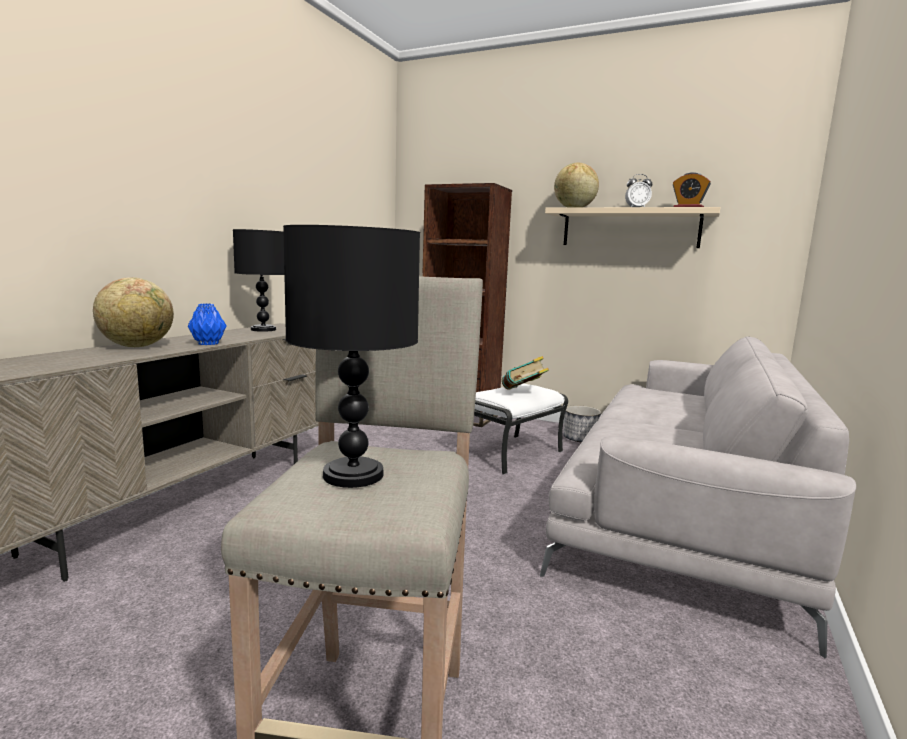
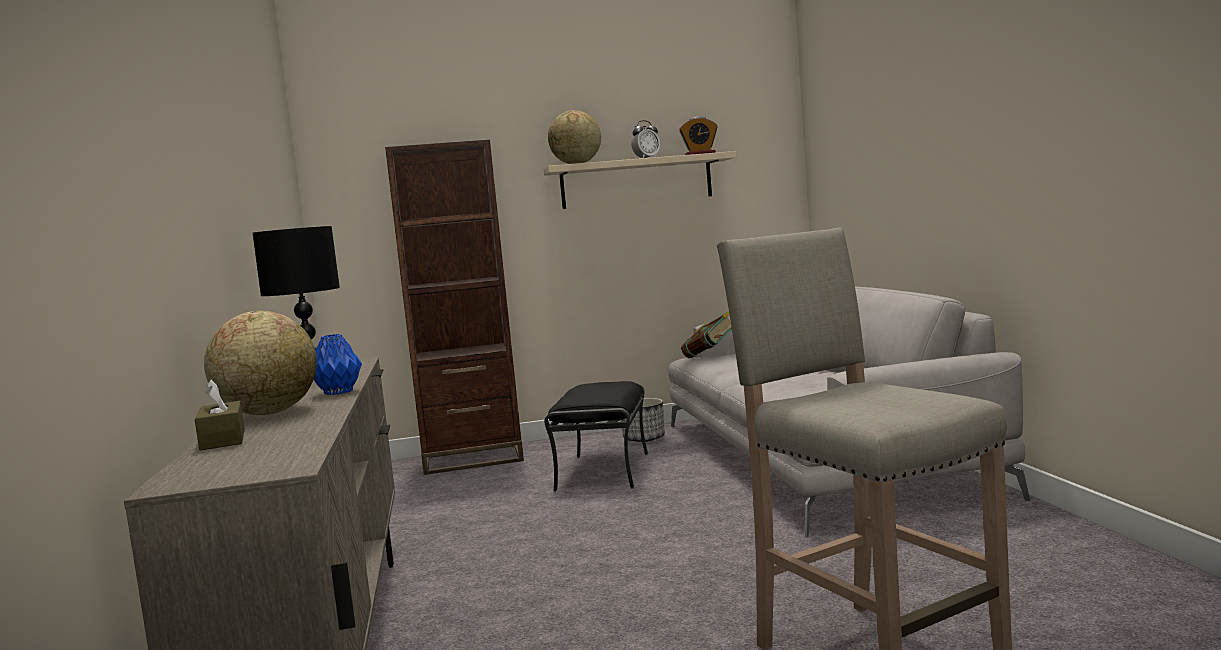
camera: 35 degrees left, 5 degrees down
(54, 355) = (223, 439): none -> brown tissue box
(354, 475) = (862, 401): black table lamp -> none
(511, 454) = (604, 471): white ottoman -> black ottoman
(523, 393) = (610, 389): book -> book (710, 356)

